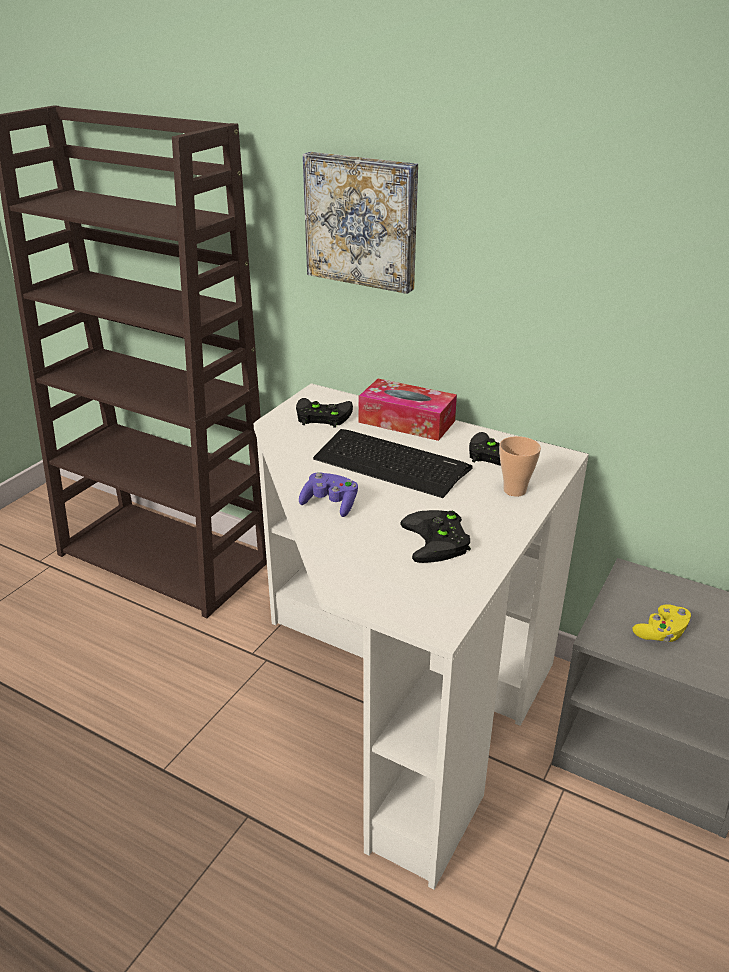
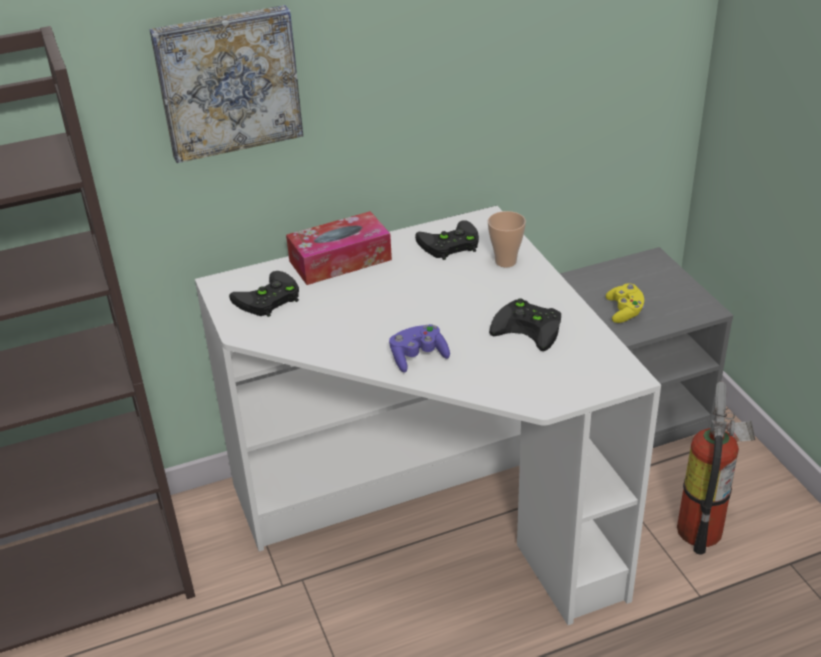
camera: 50 degrees left, 5 degrees up
(391, 464) = (396, 299): keyboard -> none
(588, 902) = (704, 526): none -> fire extinguisher

